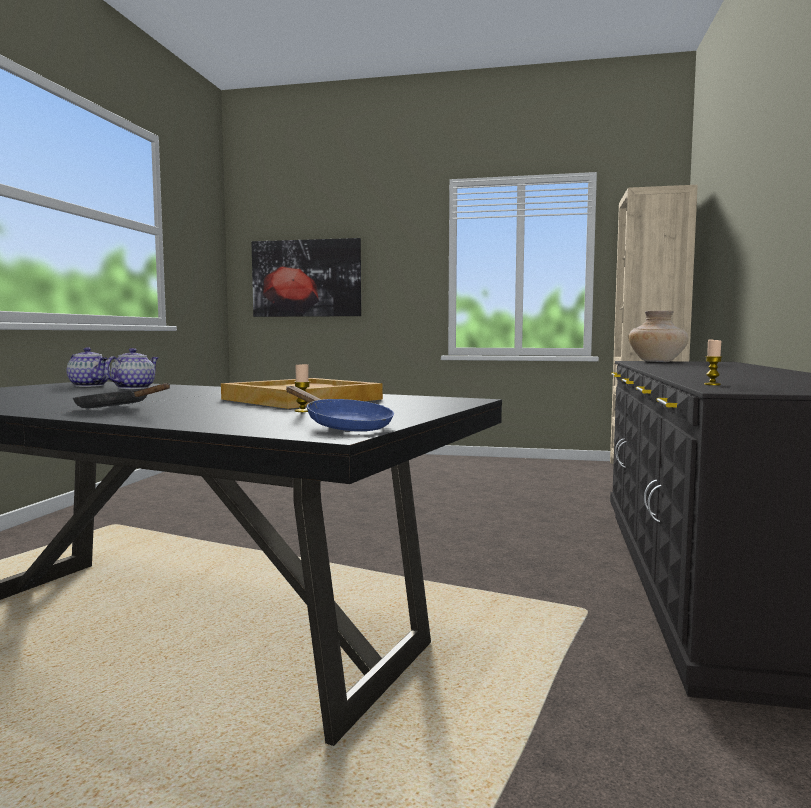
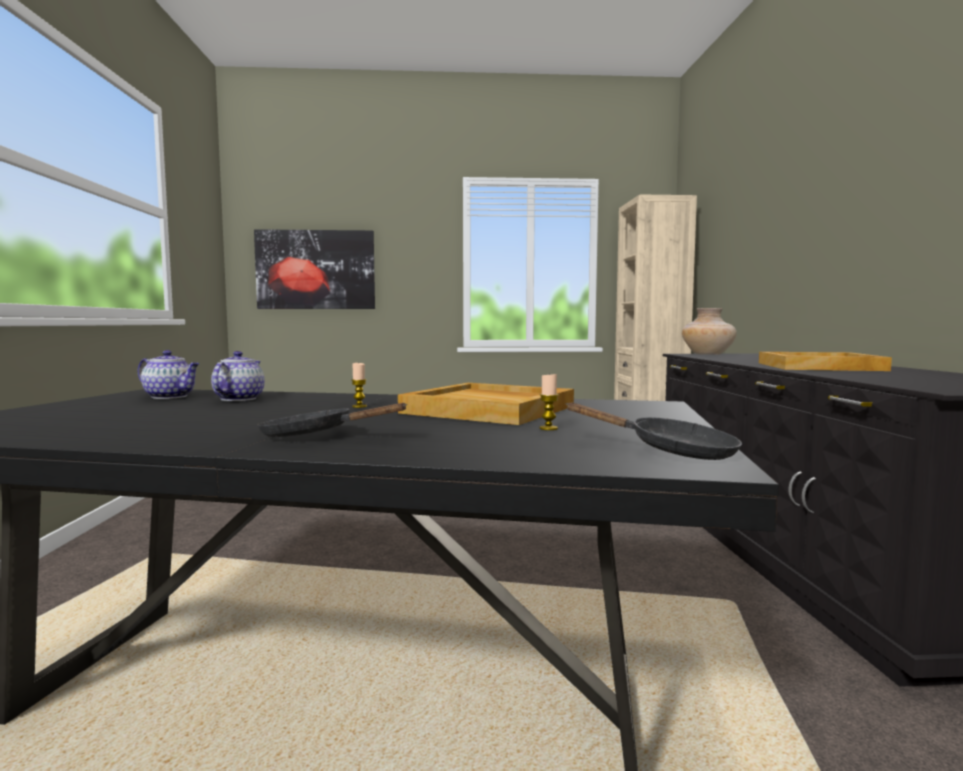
camera: 15 degrees left, 0 degrees up
(343, 426) = (671, 451): blue frying pan -> black frying pan
(712, 384) = (898, 383): candle -> candle (359, 406)
(718, 372) = (820, 366): none -> beige tray

